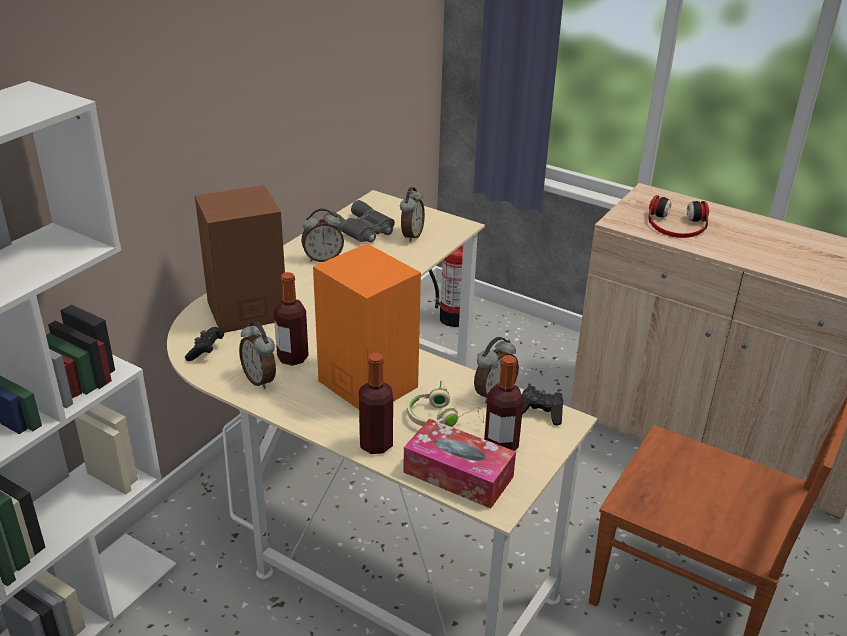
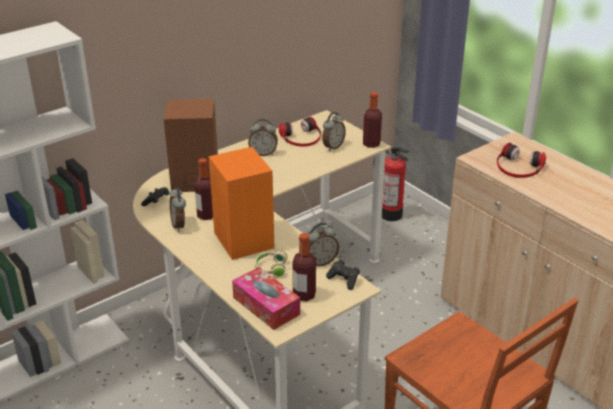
camera: 20 degrees right, 0 degrees up
(362, 230) = (301, 137): grey binoculars -> headphones
(376, 444) = (226, 278): bottle -> bottle (371, 144)

